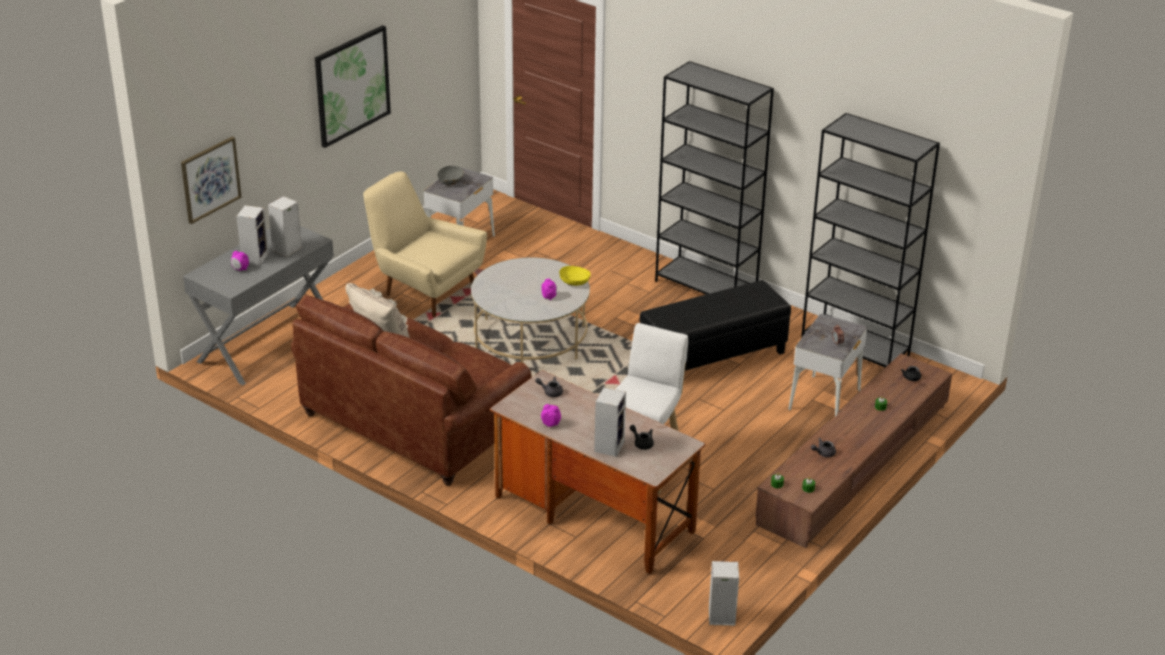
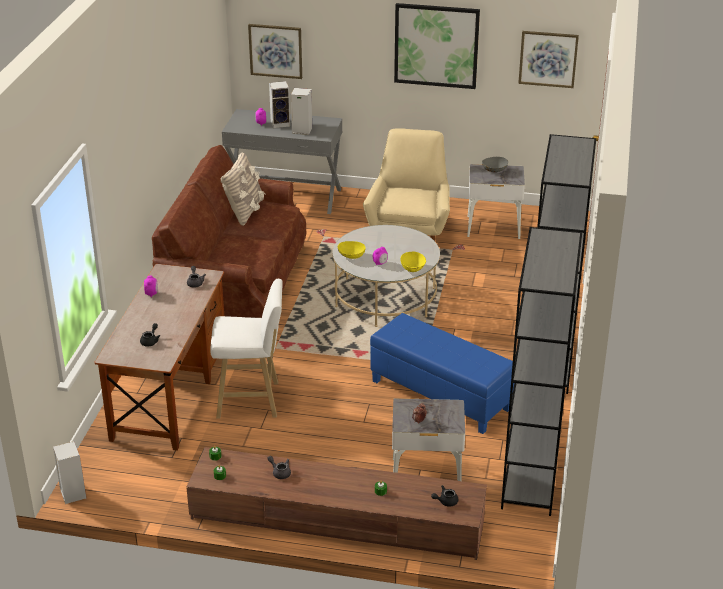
camera: 65 degrees right, 0 degrees up
(437, 47) = (548, 59): none -> picture
(521, 309) = (351, 256): none -> yellow bowl
(609, 446) = (137, 327): speaker -> none
(712, 356) = (441, 394): black ottoman -> blue ottoman

